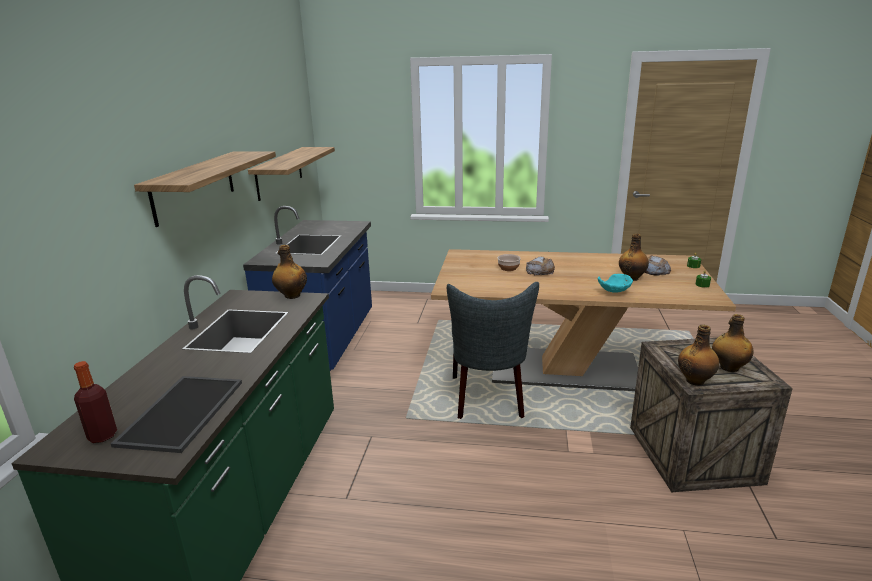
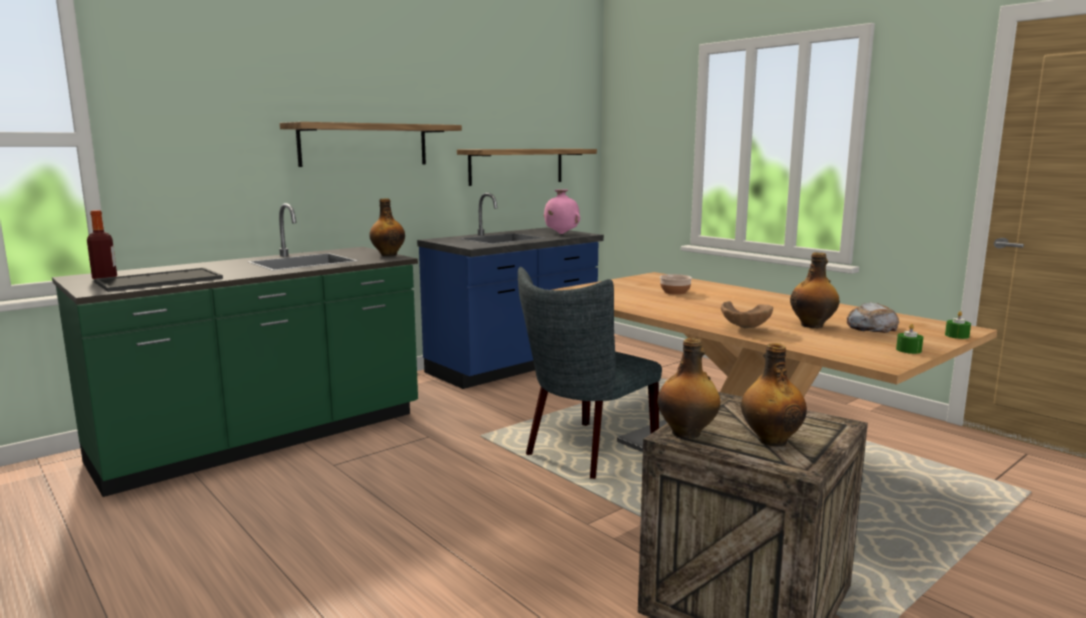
camera: 40 degrees right, 10 degrees down
(339, 227) = (561, 234): none -> pink vase
(540, 271) = (706, 300): bread -> none
(614, 293) = (744, 329): turquoise bowl -> brown bowl

